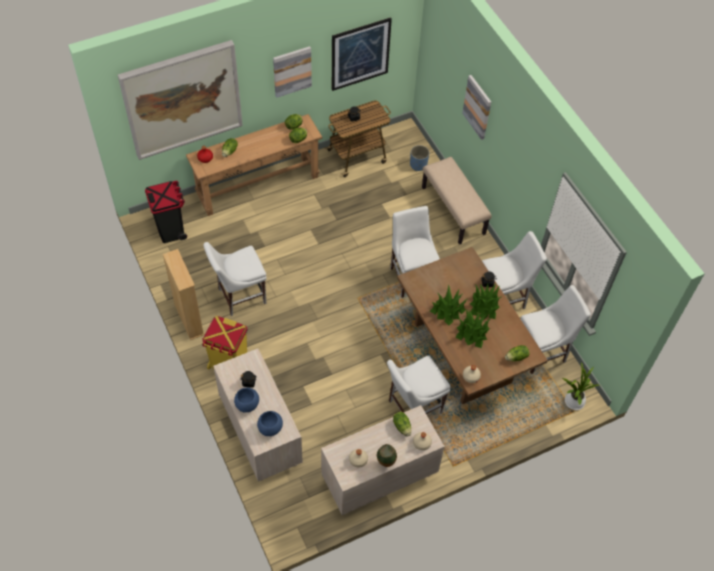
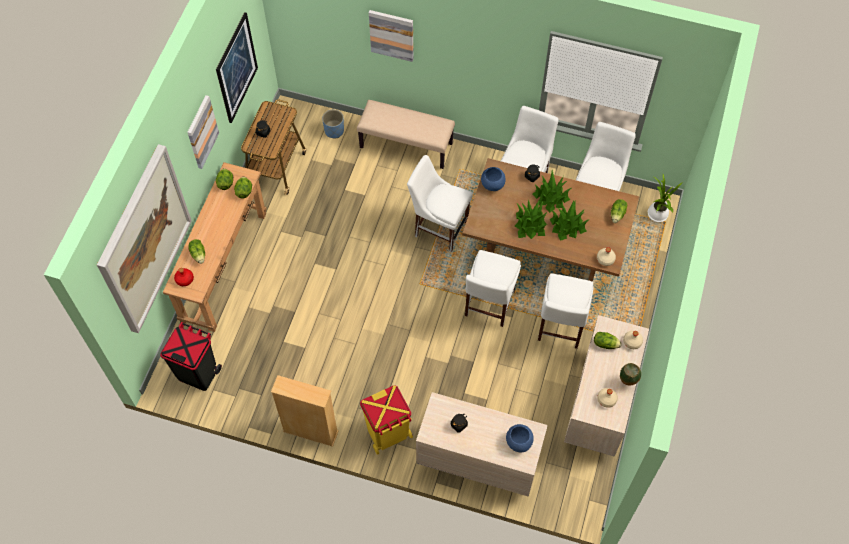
camera: 45 degrees left, 5 degrees up
(239, 296) = (327, 372): white chair -> white chair (488, 306)
(247, 405) = (480, 443): blue bowl -> blue bowl (492, 185)

